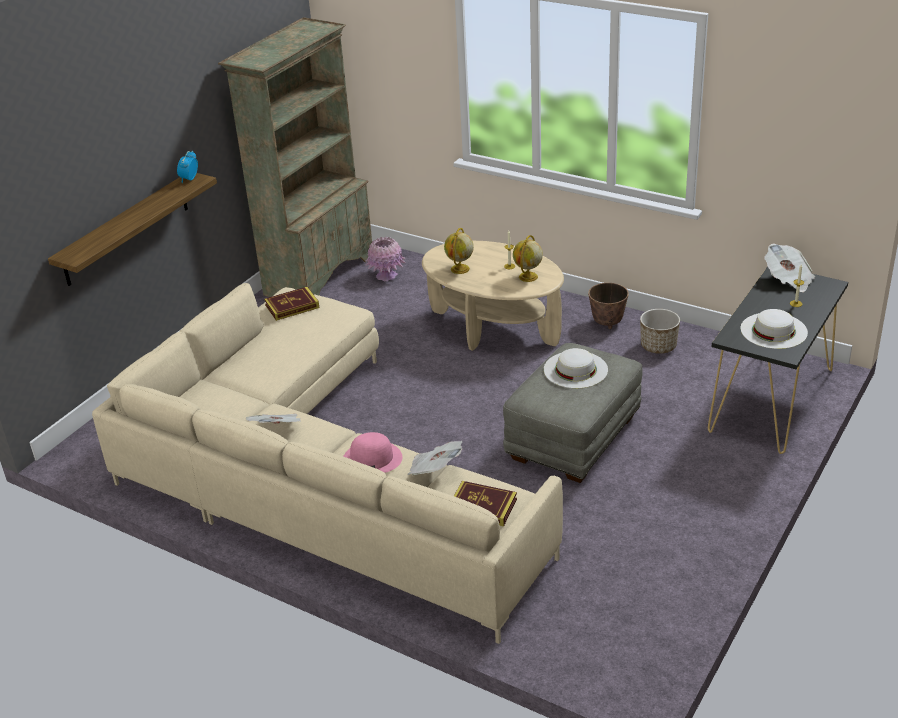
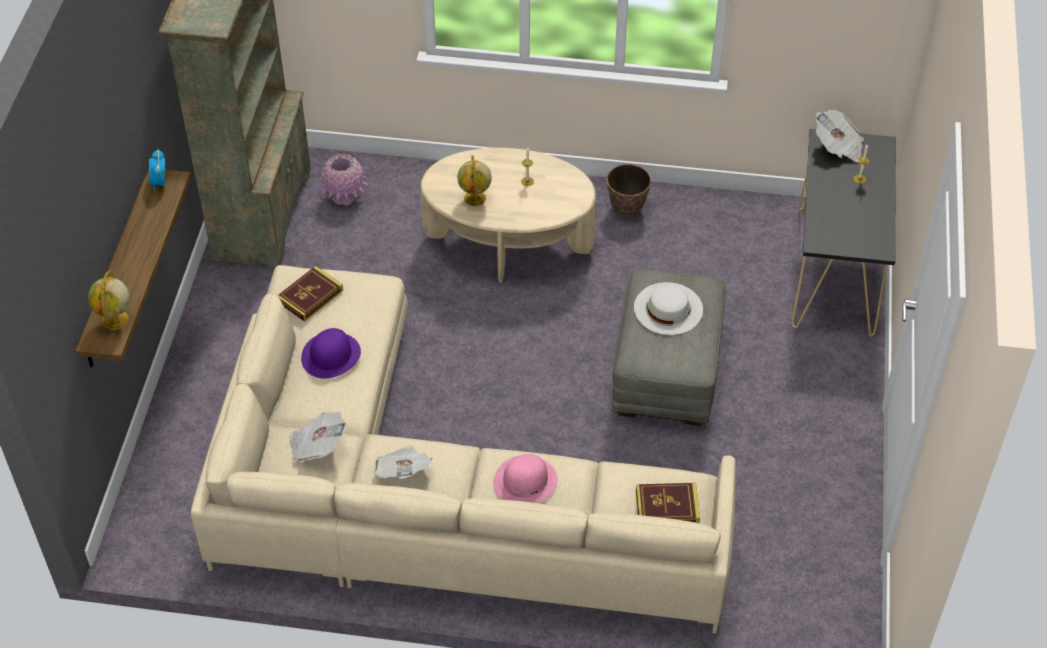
camera: 25 degrees left, 15 degrees up
(279, 344) = (331, 355): none -> purple hat
(435, 470) = (596, 476): newspaper -> newspaper (317, 446)
(528, 277) = (556, 193): globe -> globe (115, 320)
(658, 346) = (694, 227): planter -> none
(773, 330) = (854, 221): white hat -> none

